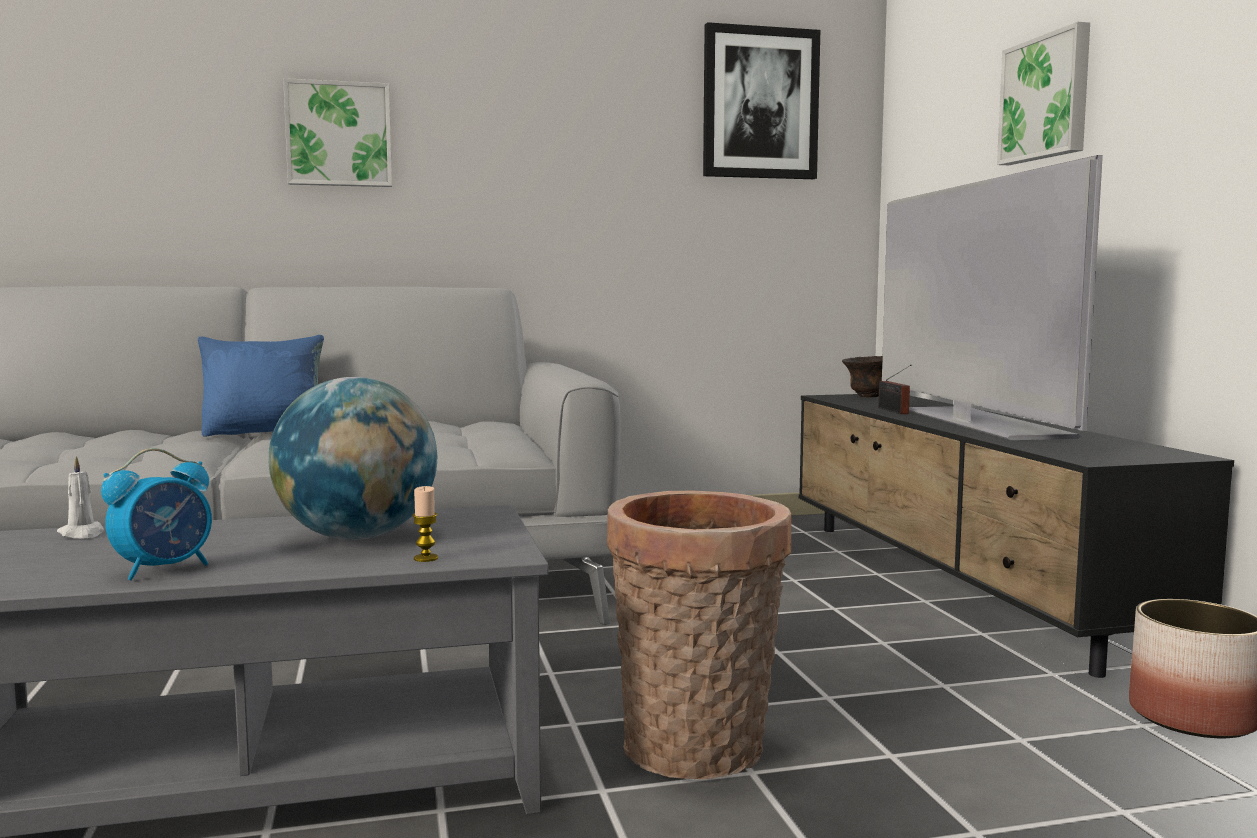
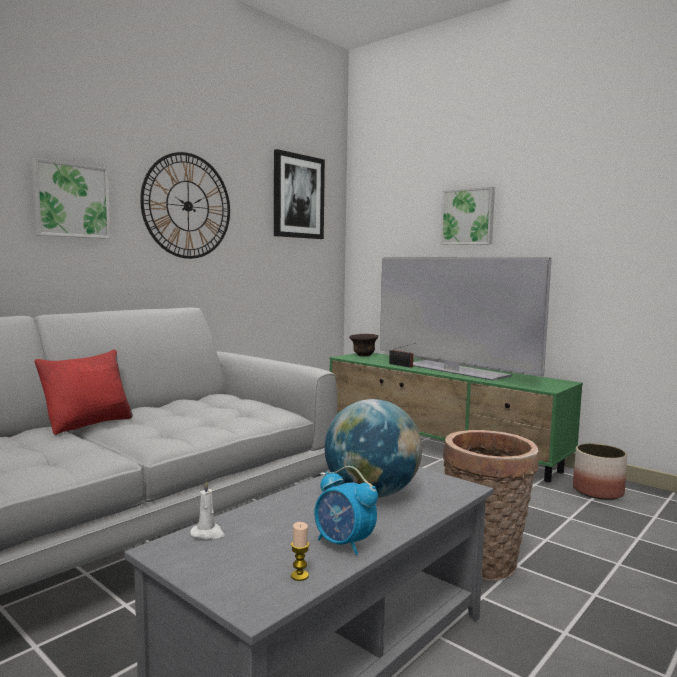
camera: 35 degrees left, 0 degrees up
(165, 569) = (344, 544): alarm clock -> alarm clock turned 120 degrees clockwise
(266, 433) = (89, 424): blue pillow -> red pillow
(426, 558) = (441, 499): candle -> candle (299, 576)
(529, 132) = (187, 206): none -> wall clock
(958, 585) = (440, 448): black tv stand -> green tv stand

